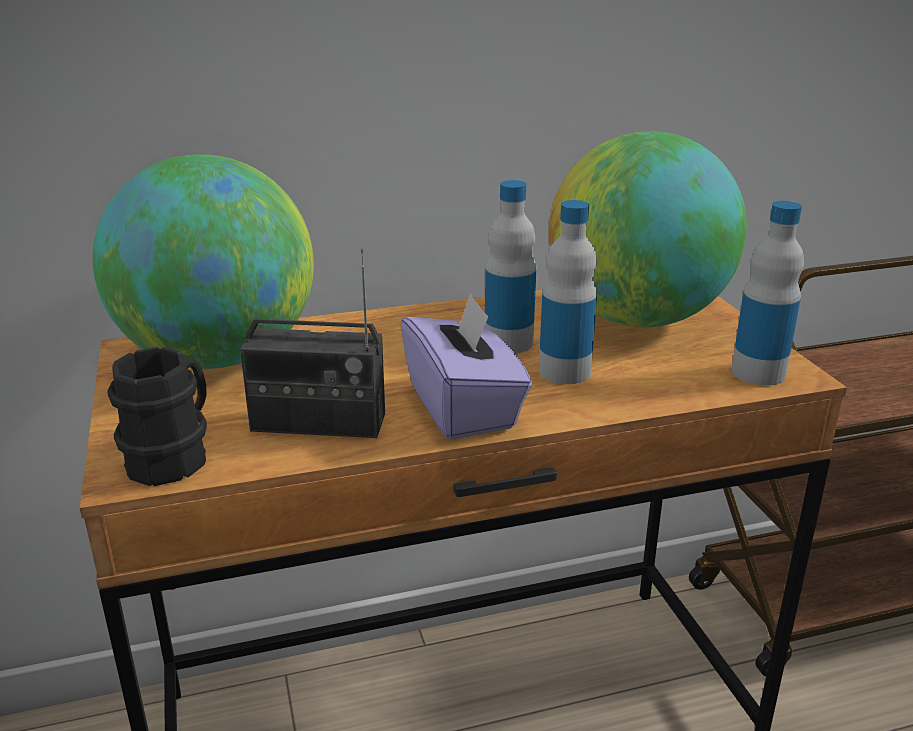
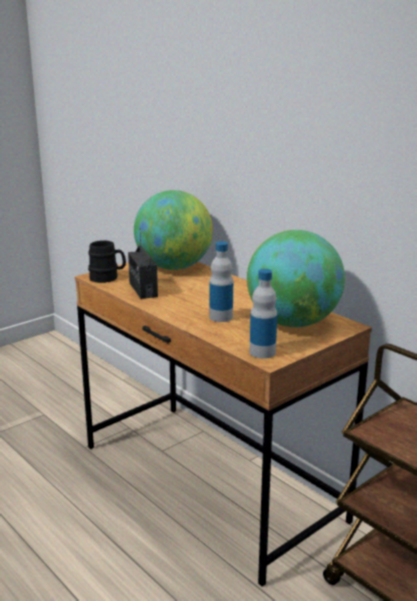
camera: 65 degrees right, 5 degrees down
(464, 408) = (173, 306): purple tissue box -> none
(508, 342) = (237, 304): bottle -> none

